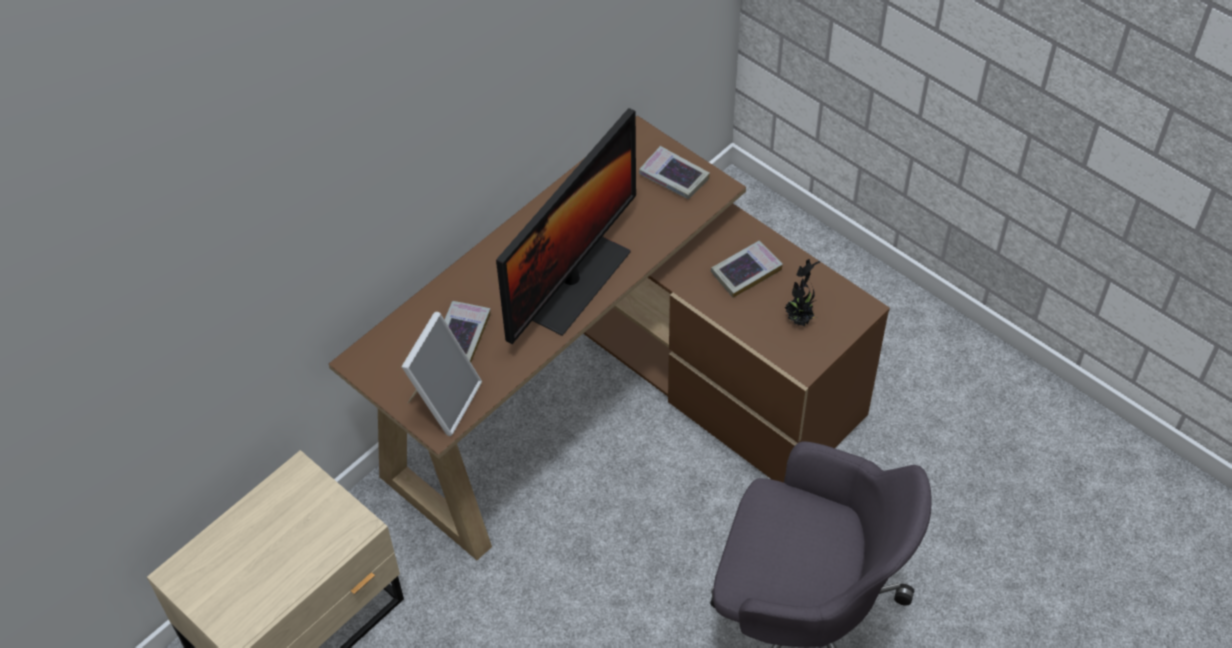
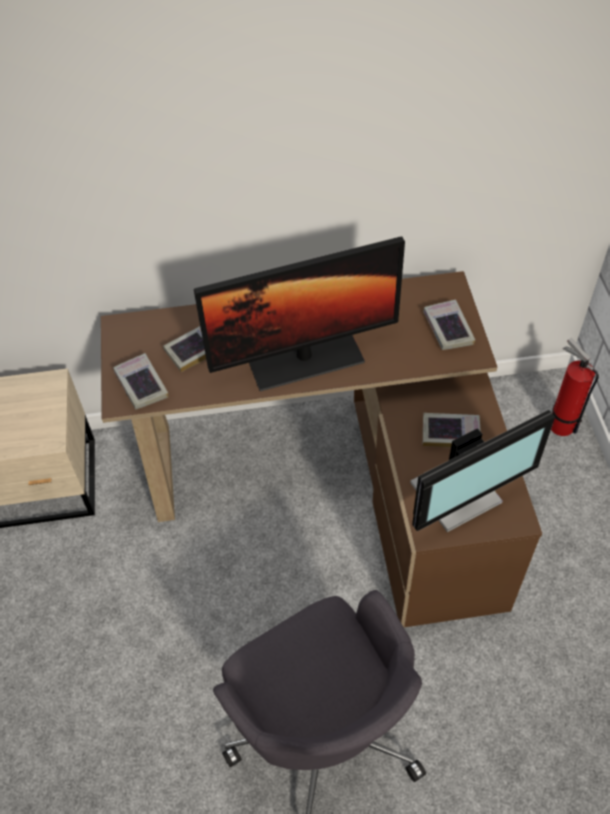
camera: 40 degrees right, 0 degrees up
(443, 400) = (141, 385): picture frame -> book
(768, 221) = (559, 423): none -> fire extinguisher
(800, 319) = (459, 495): potted plant -> monitor

